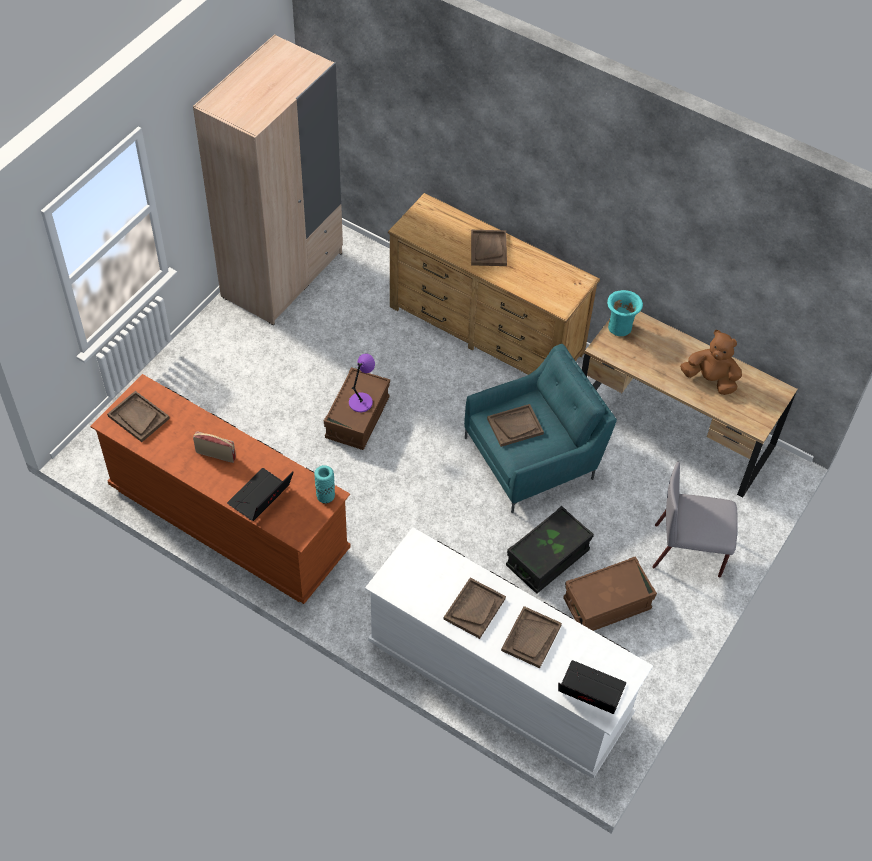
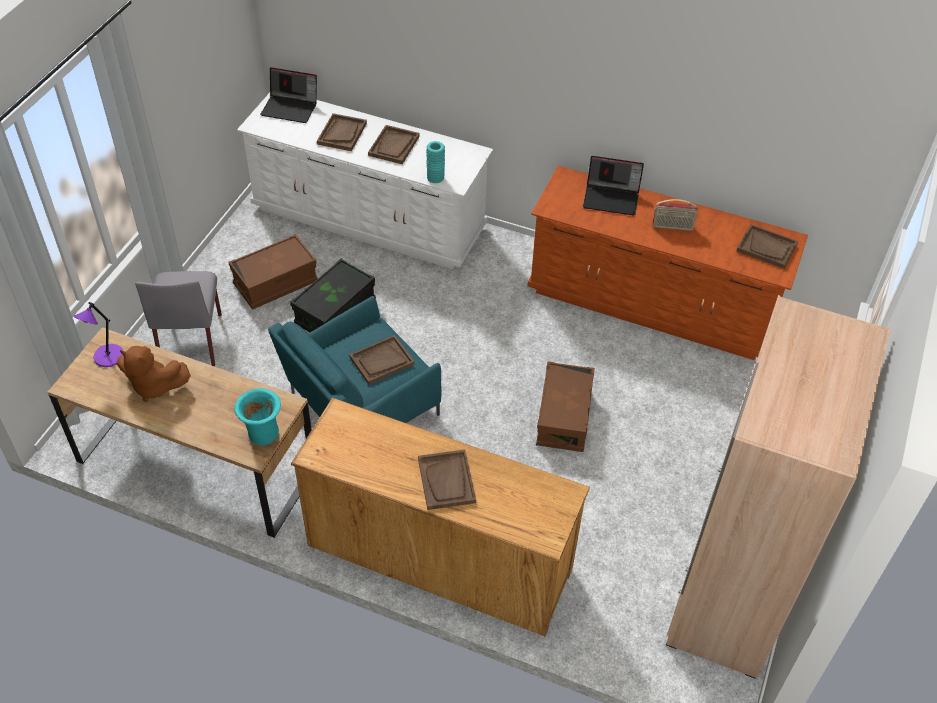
camera: 170 degrees right, 5 degrees down
(261, 498) = (612, 198): laptop -> laptop turned 75 degrees clockwise
(325, 496) = (553, 208): turquoise vase -> turquoise vase (435, 177)
(361, 401) = (561, 396): purple table lamp -> purple table lamp (107, 357)
(689, 550) = (191, 339): grey chair -> grey chair turned 90 degrees clockwise

